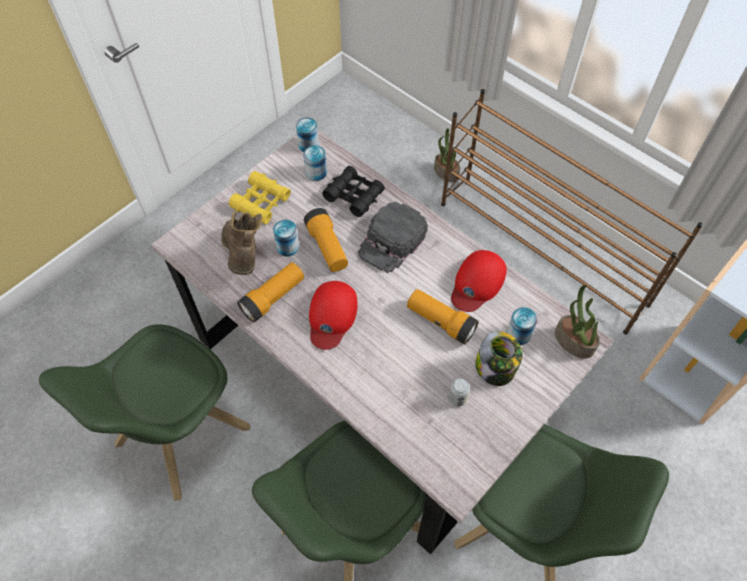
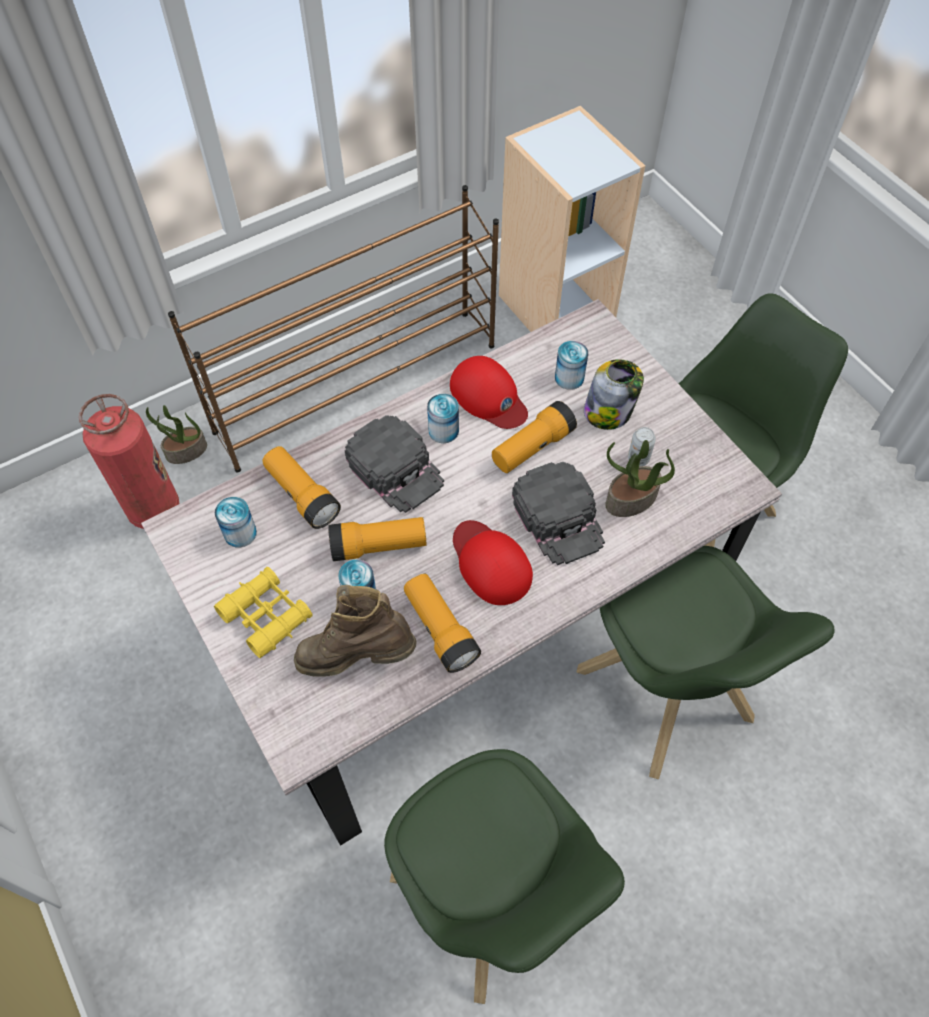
camera: 75 degrees left, 0 degrees up
(308, 145) = (182, 532): can -> can (443, 430)
(332, 316) = (490, 563): red cap -> red cap turned 150 degrees counterclockwise
(354, 195) = (302, 495): black binoculars -> flashlight
(383, 352) = (559, 517): none -> black cap
(397, 171) = (154, 509): none -> fire extinguisher
(573, 341) = (592, 333): potted plant -> potted plant (631, 500)

